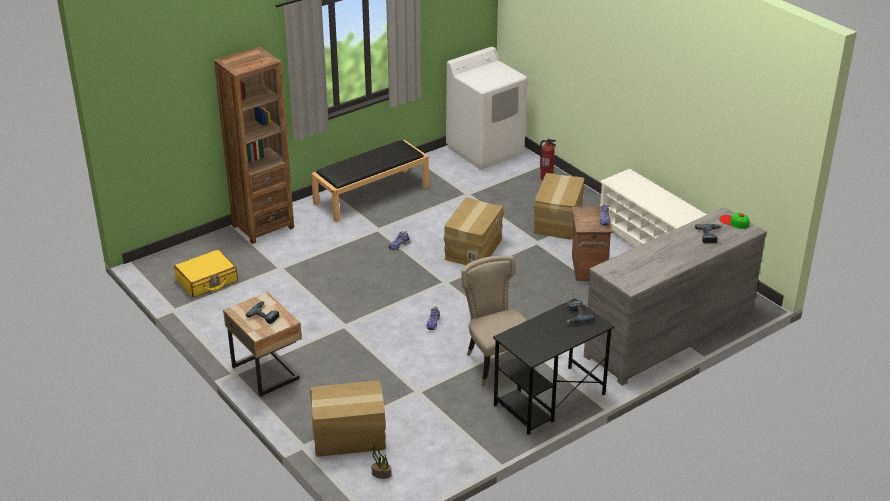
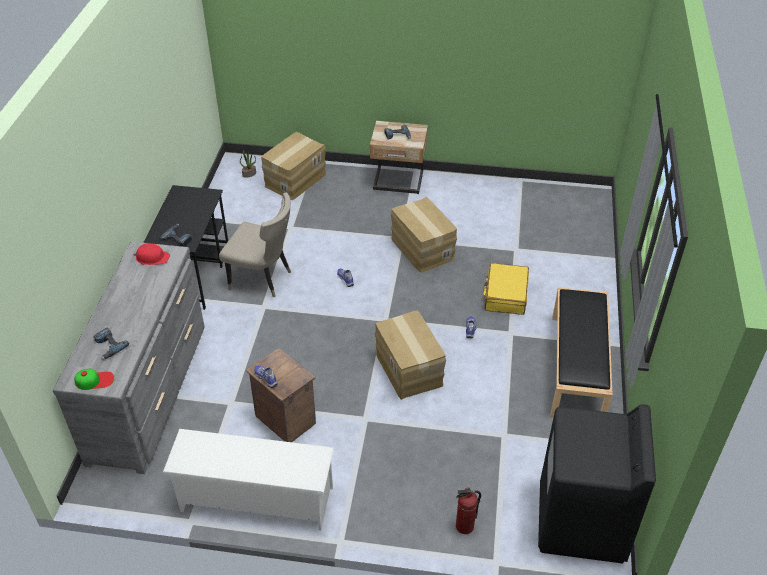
camera: 135 degrees right, 10 degrees up
(207, 281) = (541, 209): yellow suitcase -> yellow suitcase (505, 295)
(263, 227) = (591, 272): brown bookcase -> none
(485, 150) = (581, 522): white washing machine -> black washing machine
(558, 222) = (376, 462): cardboard box -> cardboard box (421, 249)
(625, 274) = (152, 257): none -> red hard hat

